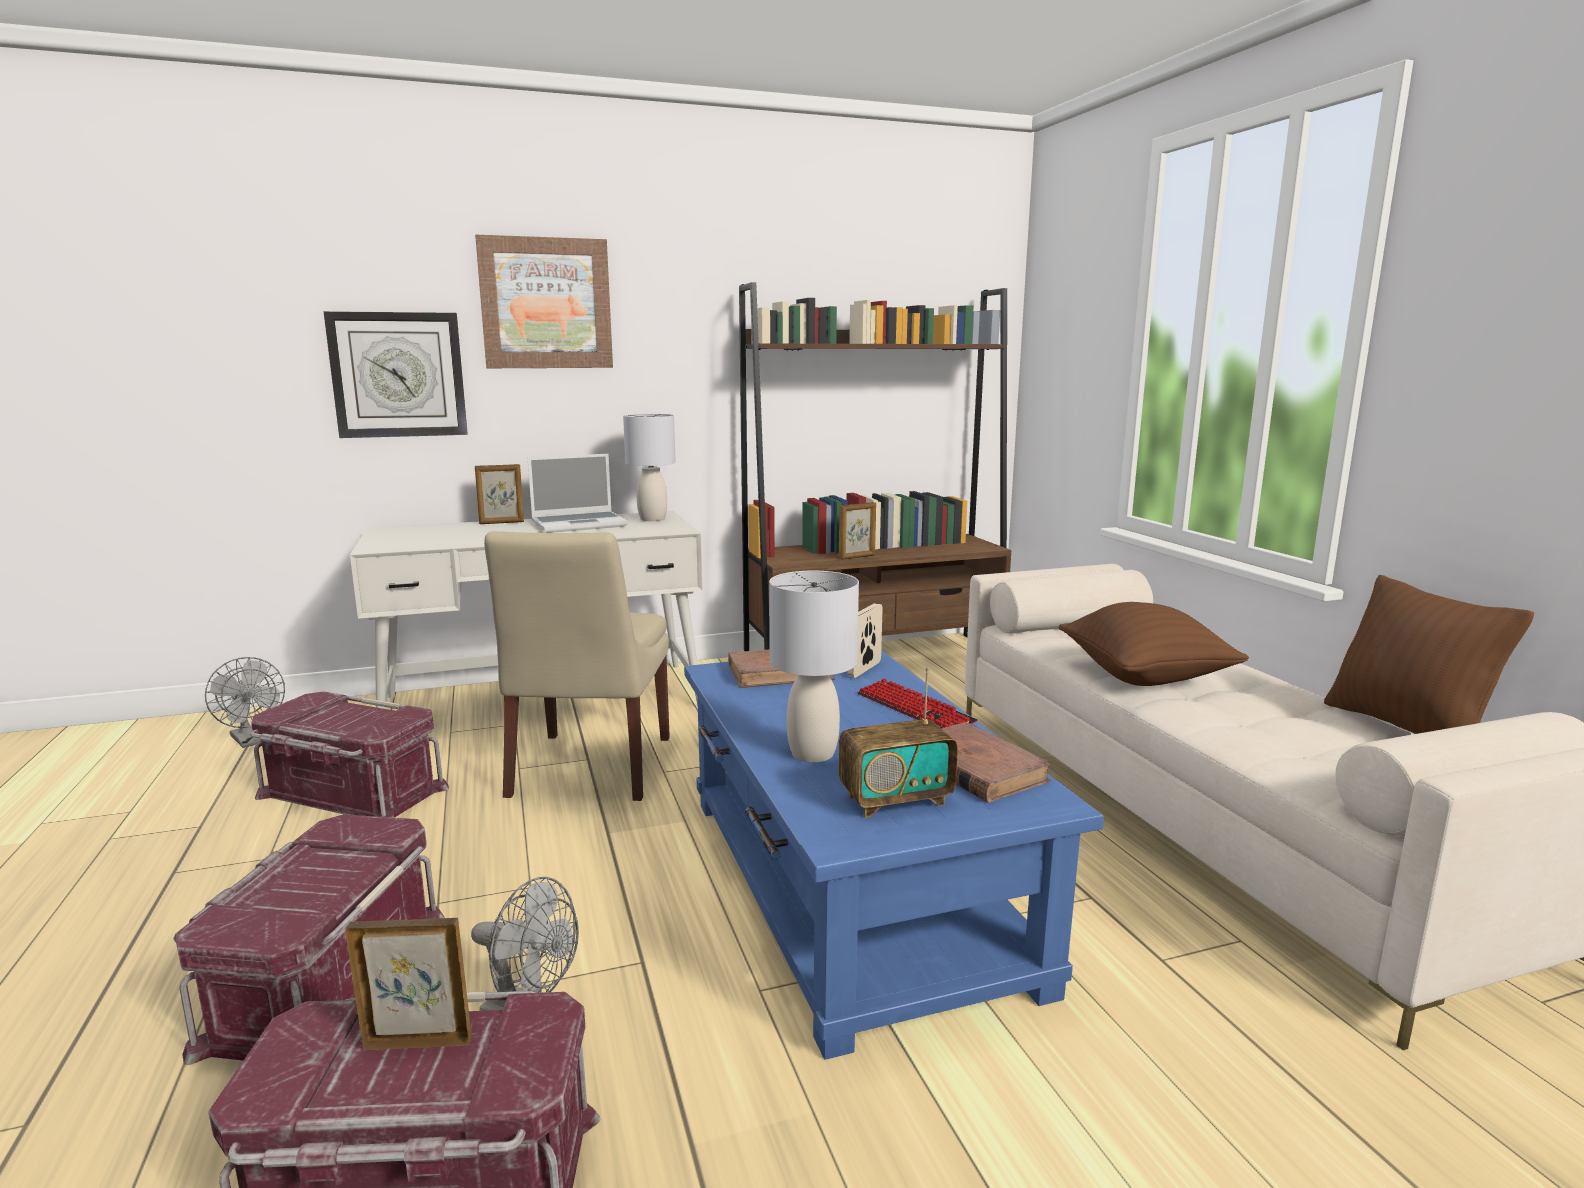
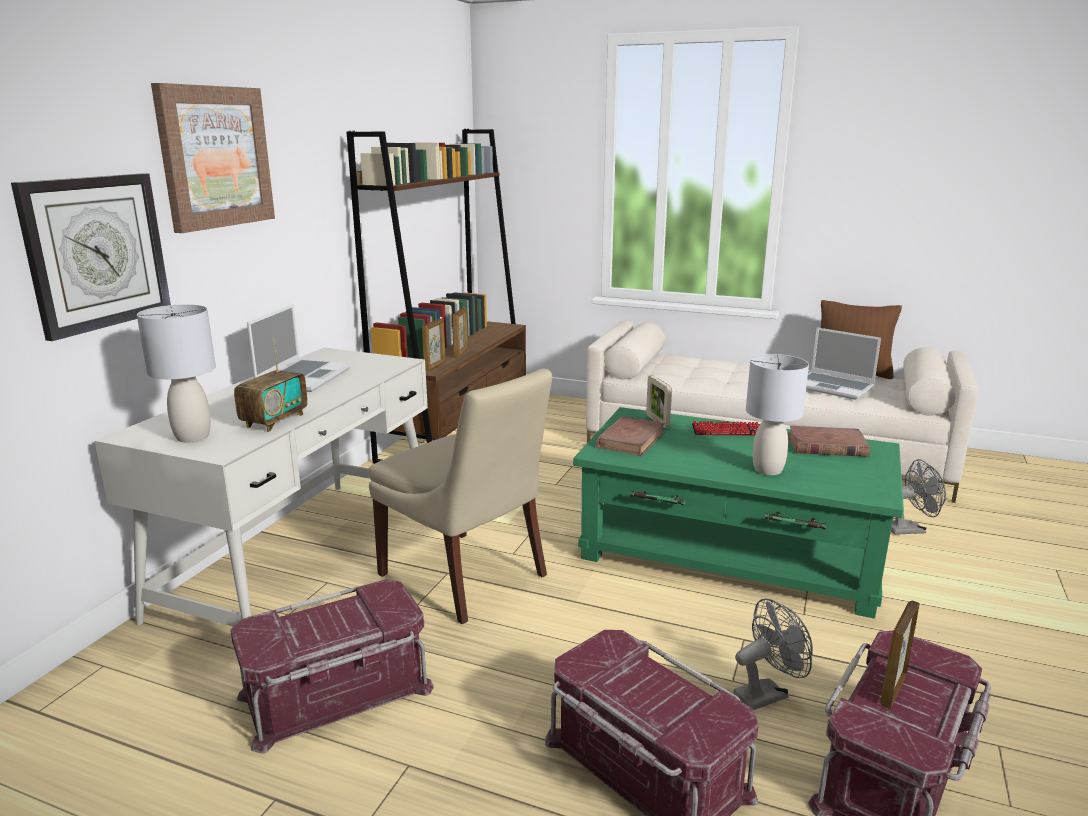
camera: 50 degrees left, 5 degrees up
(252, 741) = (99, 731): grey fan -> grey fan (910, 529)
(502, 523) = (225, 396): picture frame -> picture frame (435, 366)
(653, 519) = (341, 358): grey table lamp -> grey table lamp (193, 436)
(850, 887) = (731, 552): blue coffee table -> green coffee table
(895, 800) = (846, 472): radio -> radio (274, 421)
(1144, 677) = (738, 382): brown pillow -> none
(1287, 731) = (834, 387): none -> laptop

